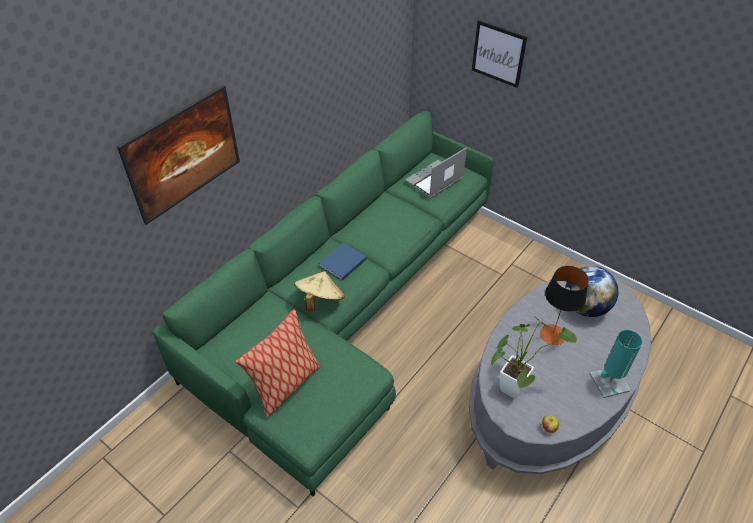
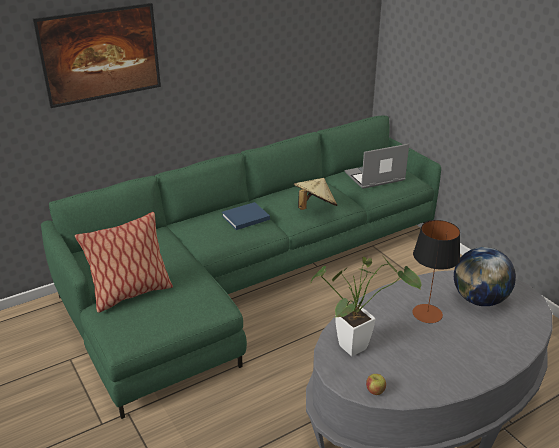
camera: 20 degrees right, 15 degrees down
(320, 300) = (205, 239): beige hat -> beige hat (314, 208)
(498, 54) = (448, 46): picture -> none
(609, 382) = (472, 370): turquoise table lamp -> none

